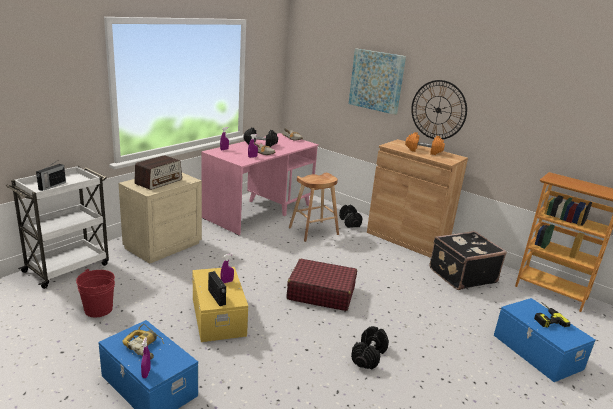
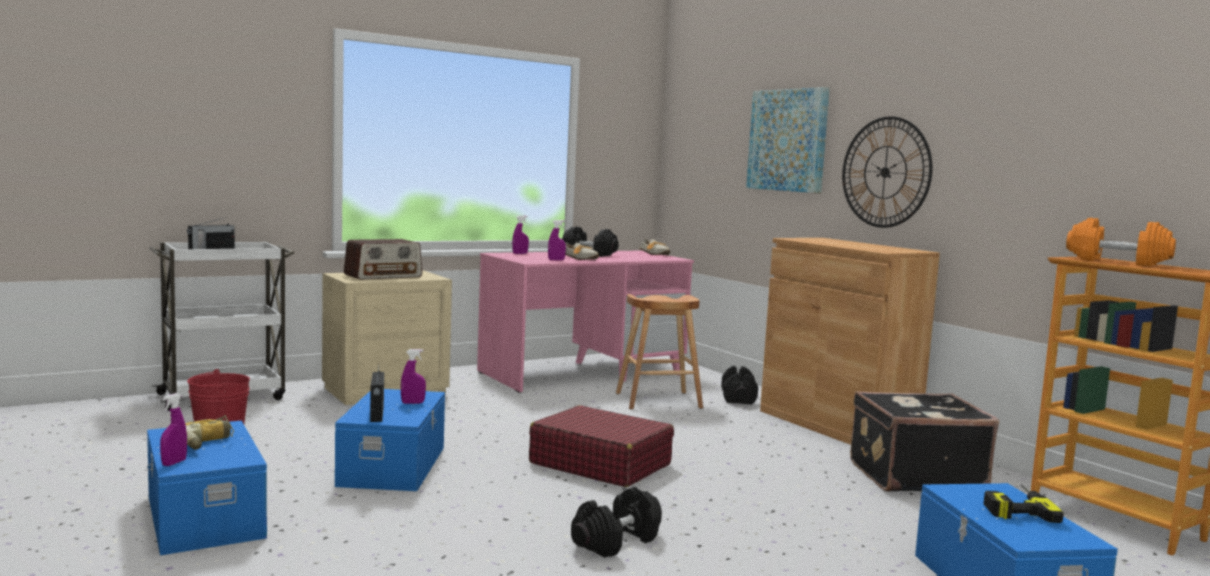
camera: 20 degrees right, 15 degrees down
(219, 316) = (394, 466): yellow storage box -> blue storage box
(423, 151) = (853, 244): orange dumbbell -> orange dumbbell (1116, 262)

